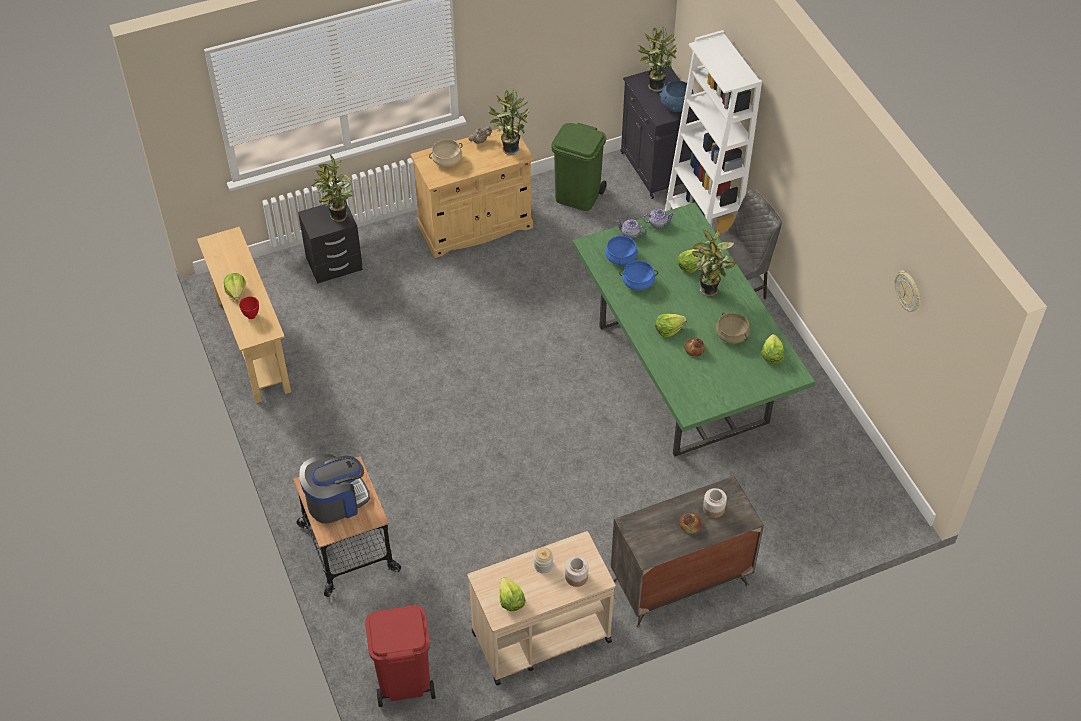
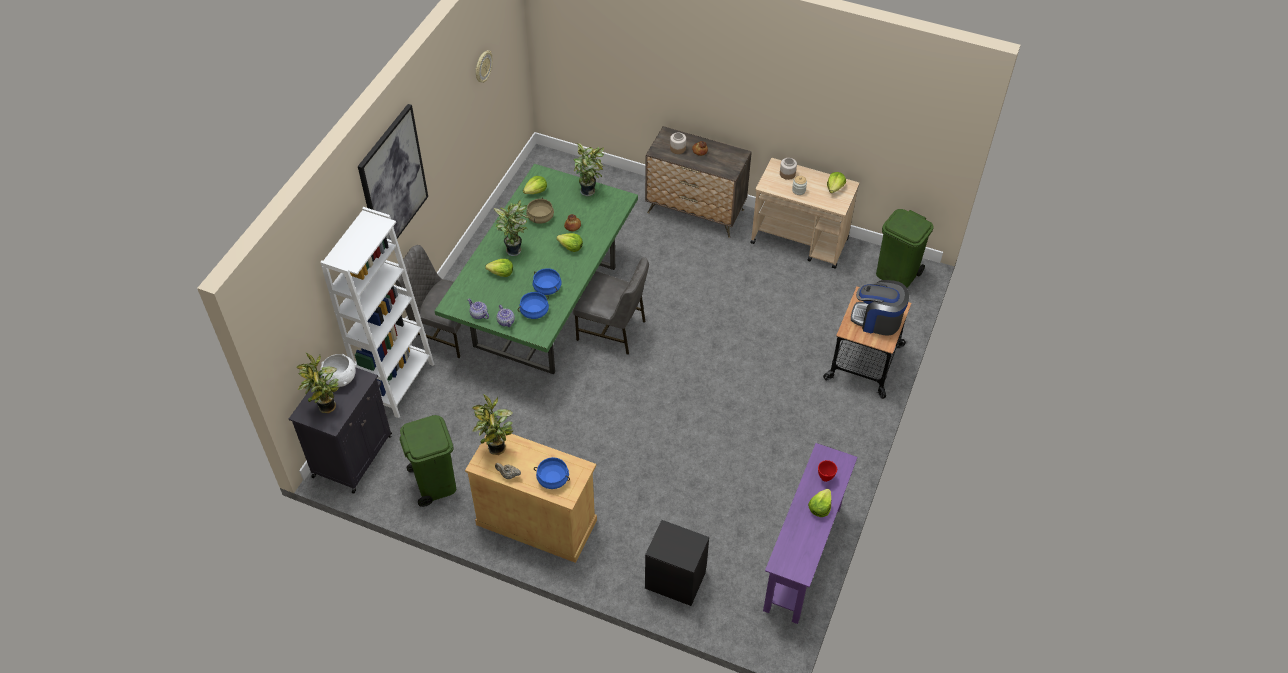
camera: 135 degrees left, 0 degrees up
(252, 345) = (803, 558): beige console table -> purple console table
(338, 217) = (669, 538): potted plant -> potted plant (589, 190)
(403, 681) = (897, 274): red trash can -> green trash can
(447, 160) = (552, 479): beige cooking pot -> blue cooking pot
(601, 398) = (612, 330): none -> grey chair
(676, 106) = (340, 378): blue bowl -> white bowl
(794, 138) = (393, 181): none -> picture

